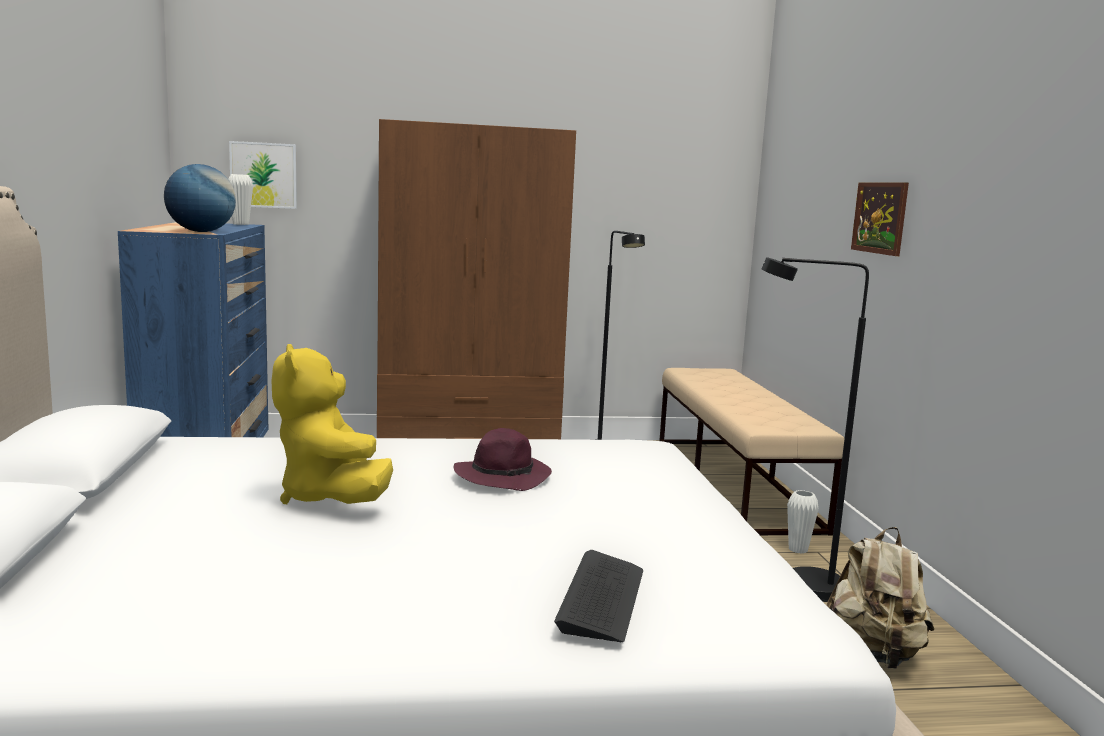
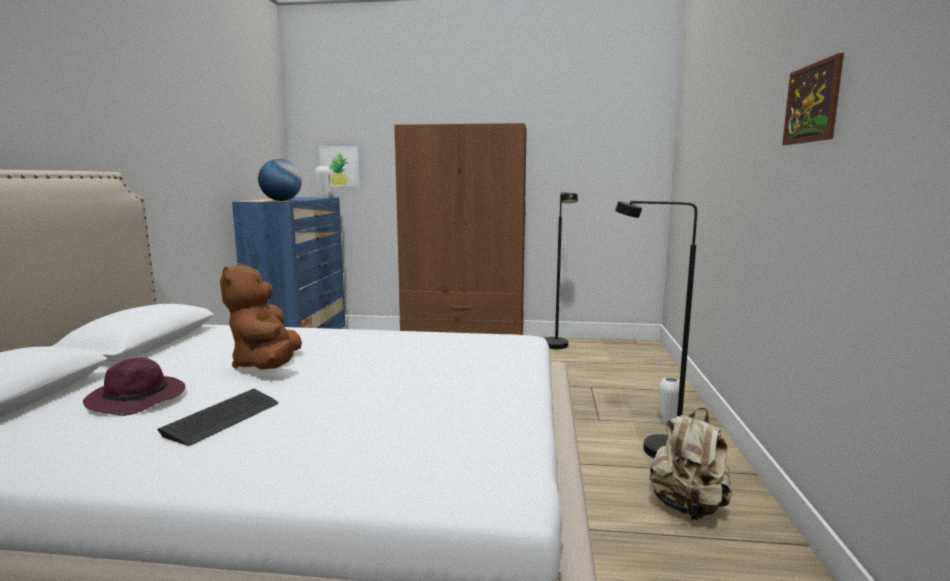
camera: 15 degrees right, 0 degrees up
(331, 498) = (267, 366): yellow plush toy -> brown plush toy
(503, 476) = (394, 356): purple hat -> purple hat (139, 400)
(602, 598) = (366, 446): keyboard -> keyboard (222, 418)
(734, 483) = (643, 370): beige bench -> none
(879, 218) = (732, 170): picture -> picture (812, 103)

